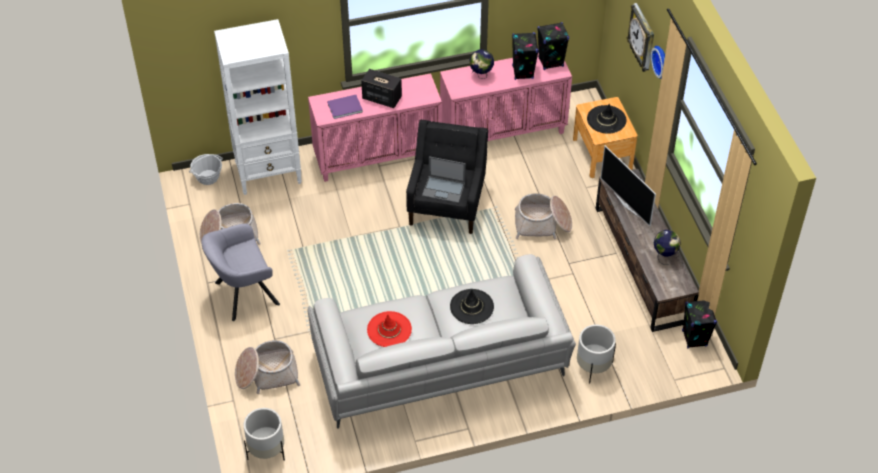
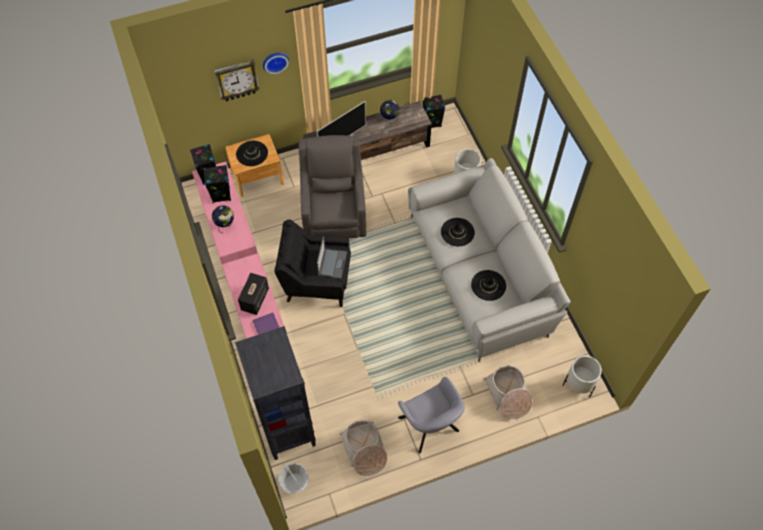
camera: 95 degrees left, 10 degrees up
(269, 173) = (287, 427): white bookcase -> black bookcase
(389, 329) = (488, 285): red hat -> black hat
(542, 224) = (334, 214): basket -> grey armchair

